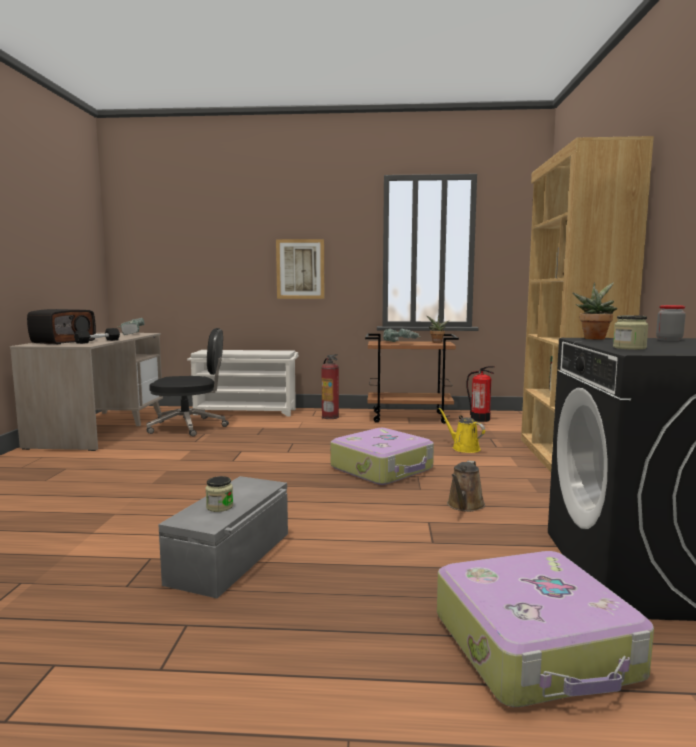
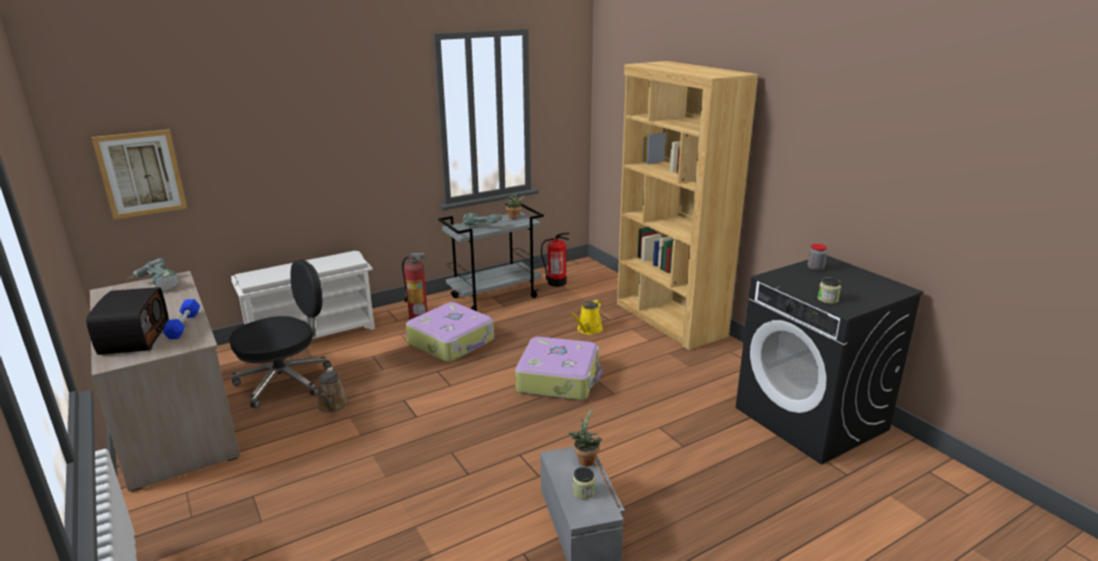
camera: 35 degrees left, 15 degrees up
(98, 341) = (184, 325): black dumbbell -> blue dumbbell
(300, 269) = (347, 153): picture -> picture (141, 174)
(410, 417) = (495, 297): brown cart -> grey cart
(463, 448) = (588, 330): yellow watering can -> yellow watering can turned 75 degrees counterclockwise
(464, 506) = (662, 400): brown watering can -> brown watering can (332, 406)
(536, 646) = (813, 501): suitcase -> suitcase (452, 342)
(594, 338) = (775, 275): potted plant -> potted plant (585, 460)

